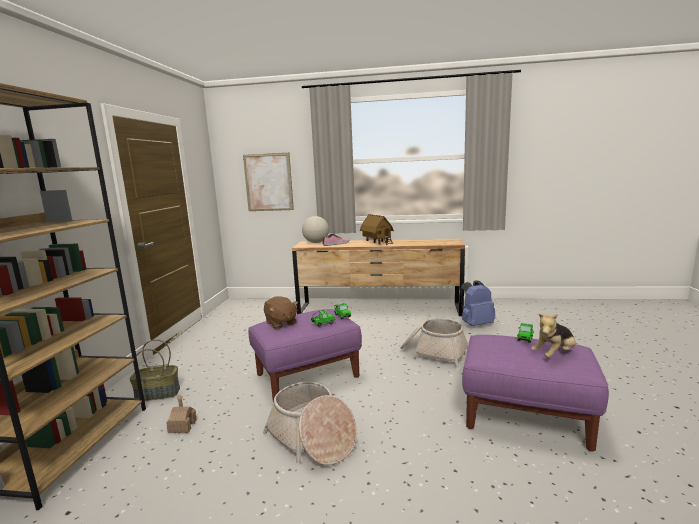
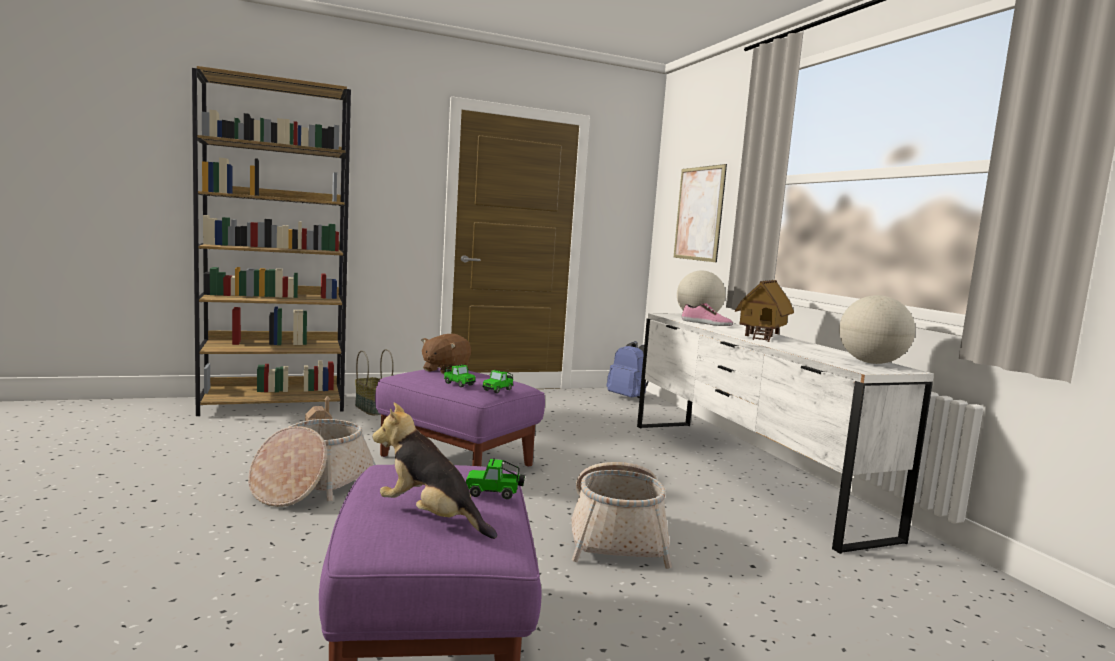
camera: 60 degrees right, 5 degrees down
(378, 309) = (743, 473): brown dresser -> white dresser
(442, 240) = (871, 363): none -> globe
(475, 324) = (813, 570): blue backpack -> blue backpack (628, 398)

